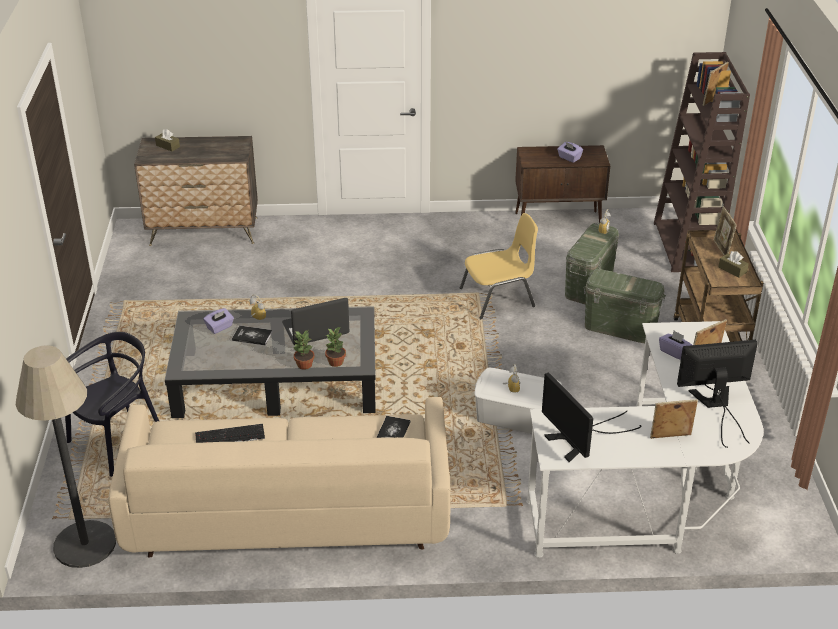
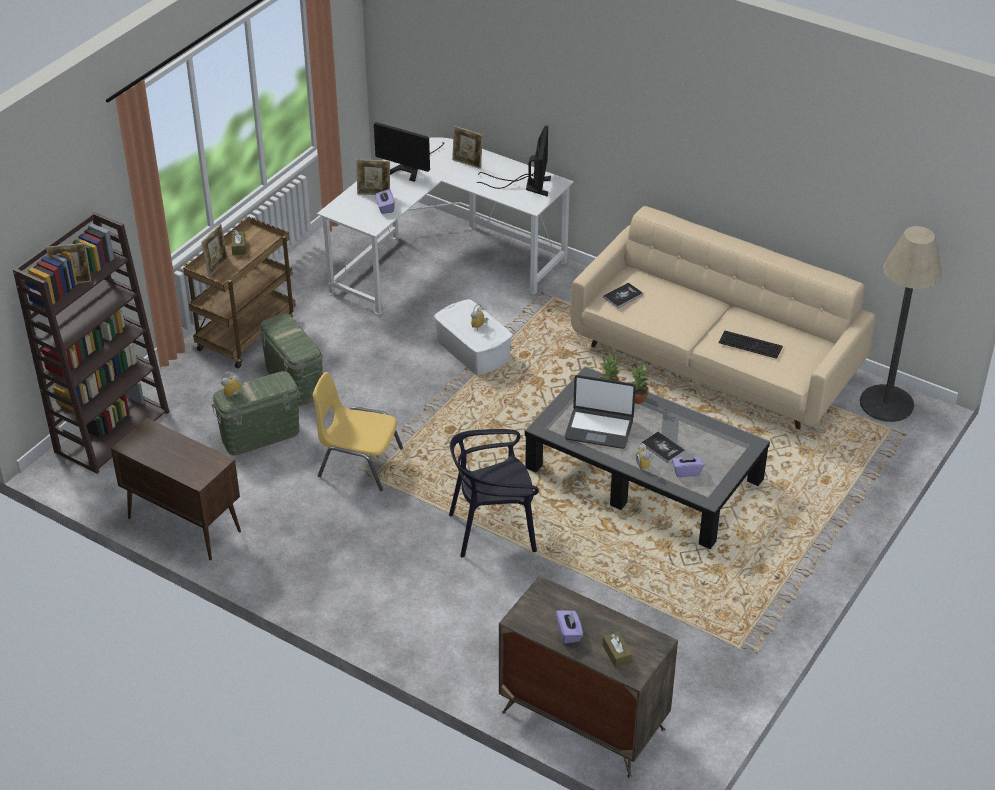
camera: 145 degrees left, 5 degrees up
(117, 442) = (823, 478): black chair -> black chair (493, 530)
(569, 158) = (171, 447): purple tissue box -> purple tissue box (569, 633)

